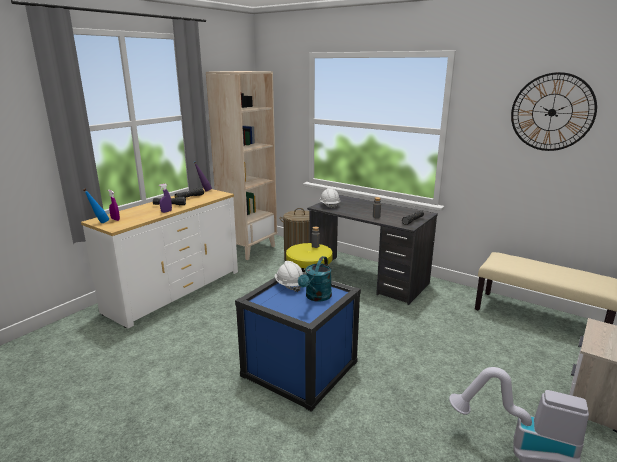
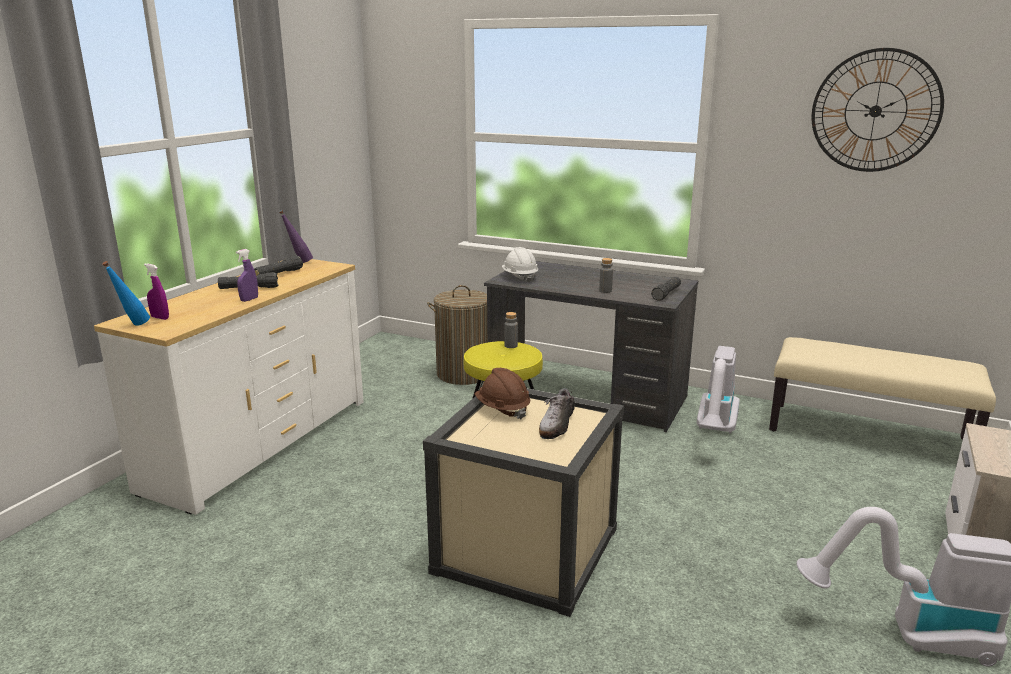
camera: 10 degrees left, 0 degrees up
(248, 248) = (368, 362): beige bookcase -> none
(289, 285) = (502, 409): white hard hat -> brown hard hat
(300, 368) = (527, 550): blue storage box -> beige storage box
(316, 297) = (556, 425): turquoise watering can -> shoe
(440, 307) = (715, 431): none -> vacuum cleaner

